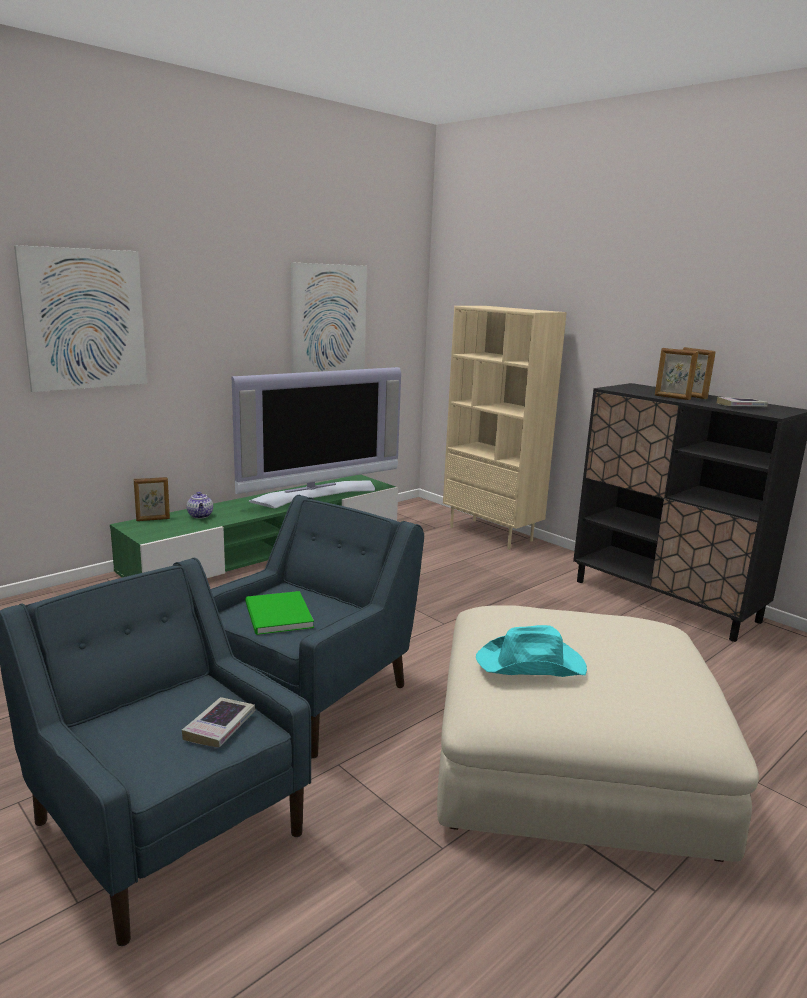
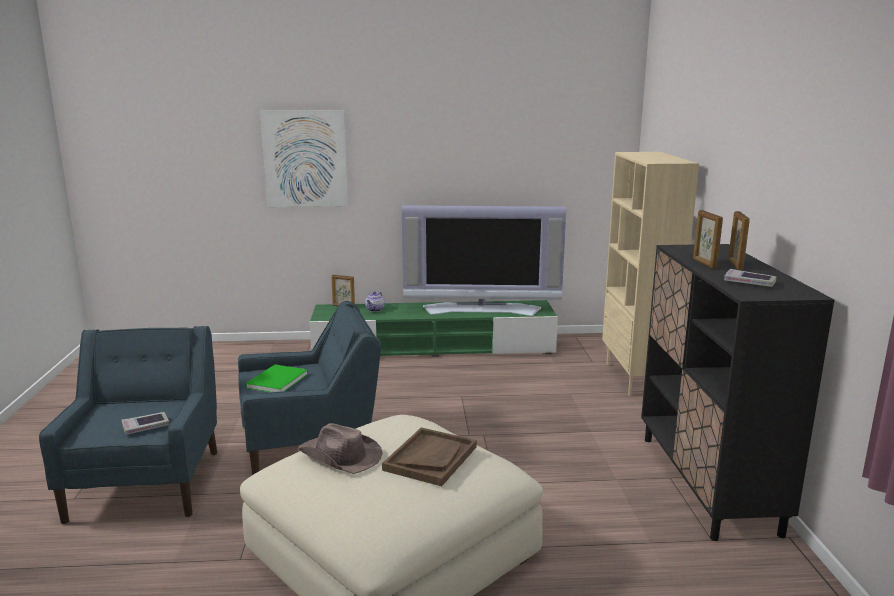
camera: 40 degrees right, 0 degrees up
(329, 319) = (517, 160): picture -> none
(532, 664) = (340, 456): turquoise hat -> brown hat
(604, 635) = (430, 458): none -> brown tray

